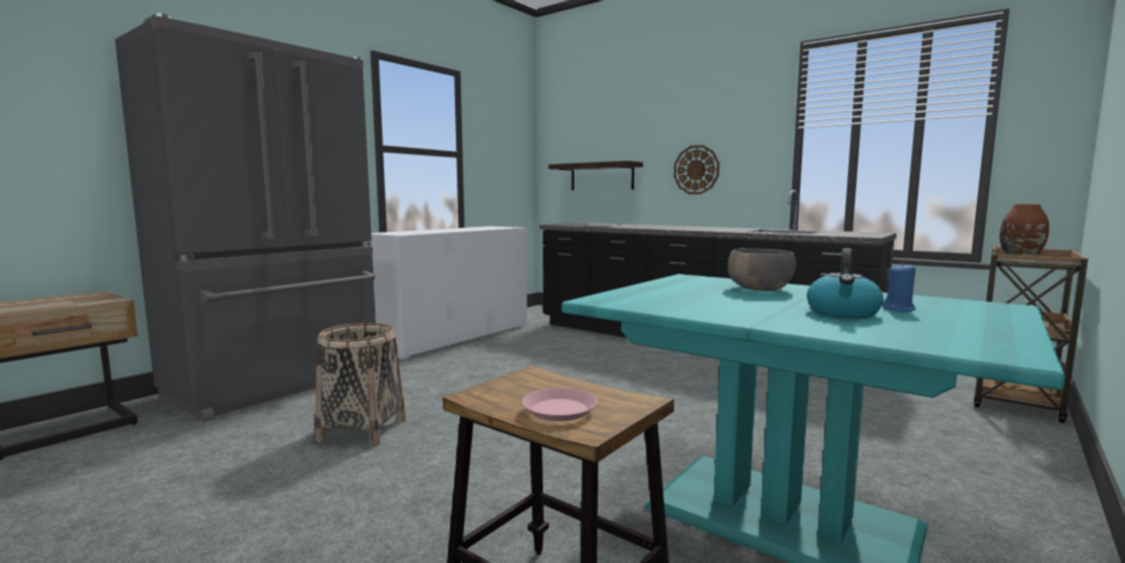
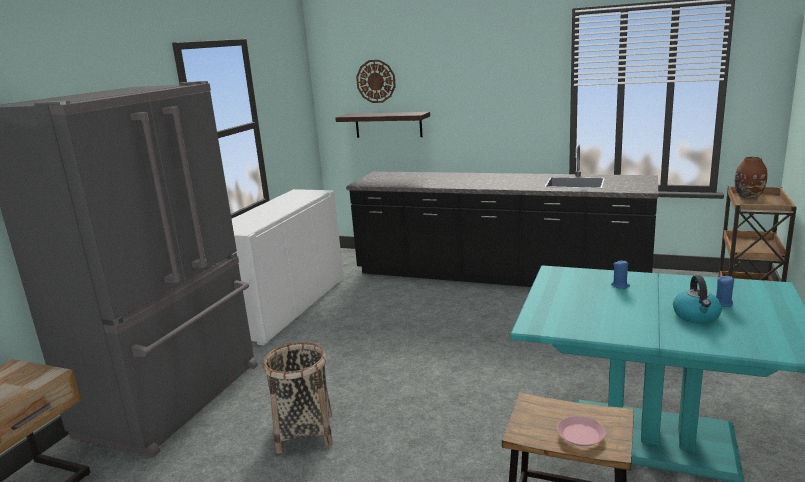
camera: 15 degrees left, 10 degrees up
(696, 170) = (483, 119): wall clock -> wall clock (376, 81)
(759, 289) = (620, 286): grey bowl -> blue candle

